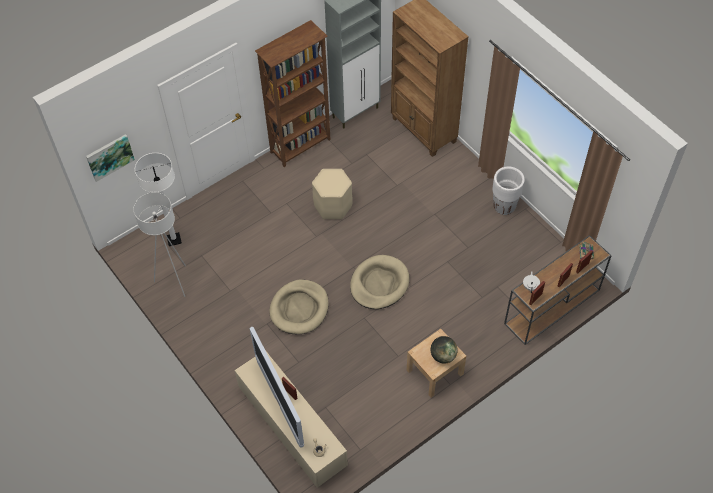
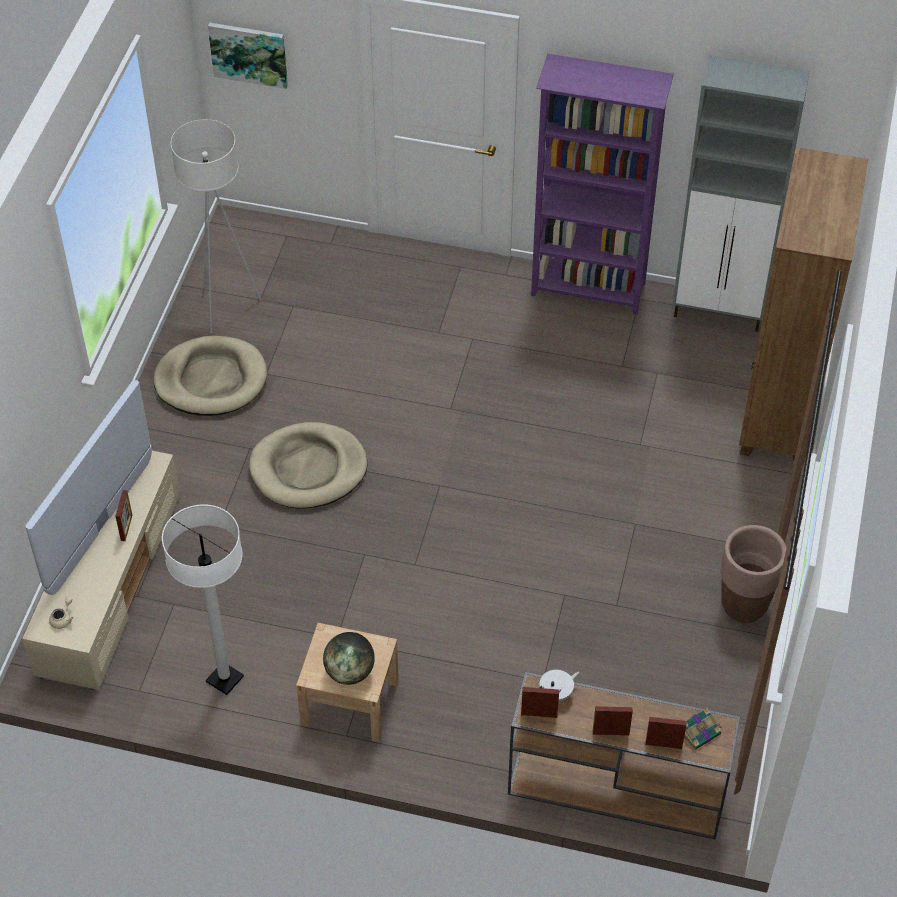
camera: 50 degrees right, 5 degrees down
(174, 239) = (290, 261): white floor lamp -> white floor lamp (224, 679)
(301, 146) = (589, 290): brown bookcase -> purple bookcase
(333, 206) = (522, 393): beige stool -> none
(379, 284) = (440, 535): beige dog bed -> beige dog bed (211, 380)
(504, 207) = (744, 606): white planter -> brown planter

